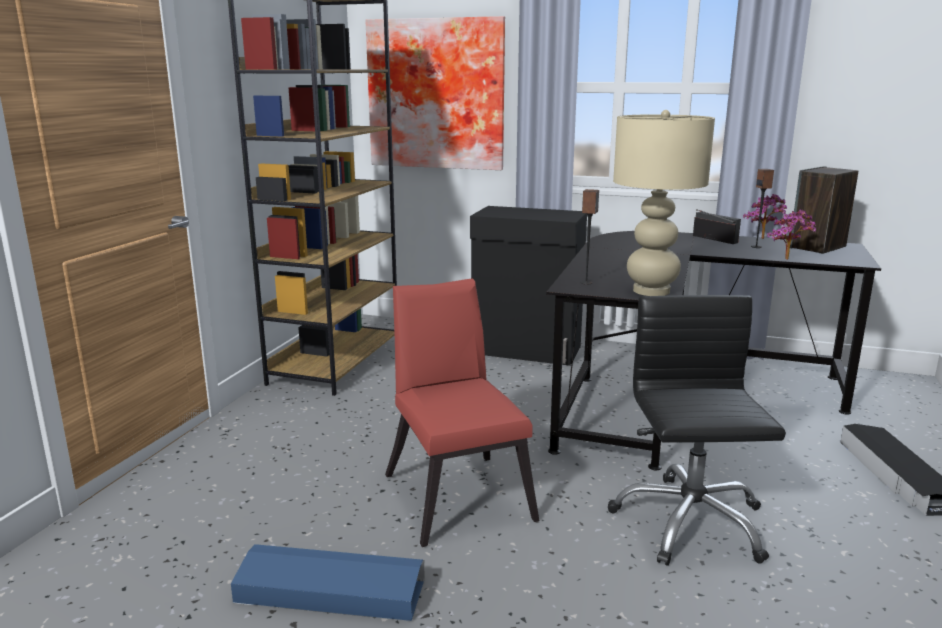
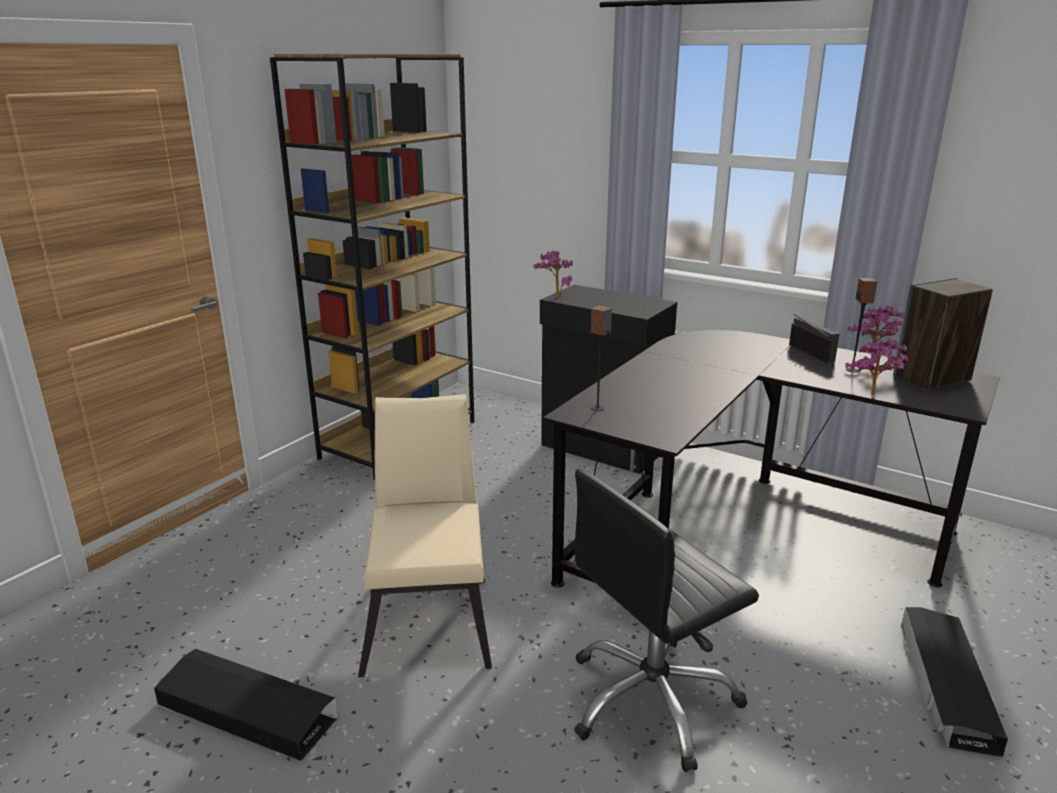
camera: 15 degrees right, 5 degrees up
(330, 592) = (247, 711): blue storage box -> black storage box
(437, 94) = (531, 155): picture -> none
(457, 491) = (429, 616): red chair -> beige chair
(481, 213) = (554, 297): none -> potted plant
(650, 291) = (659, 429): beige table lamp -> none
(689, 522) = (652, 700): black office chair -> black office chair turned 135 degrees counterclockwise

